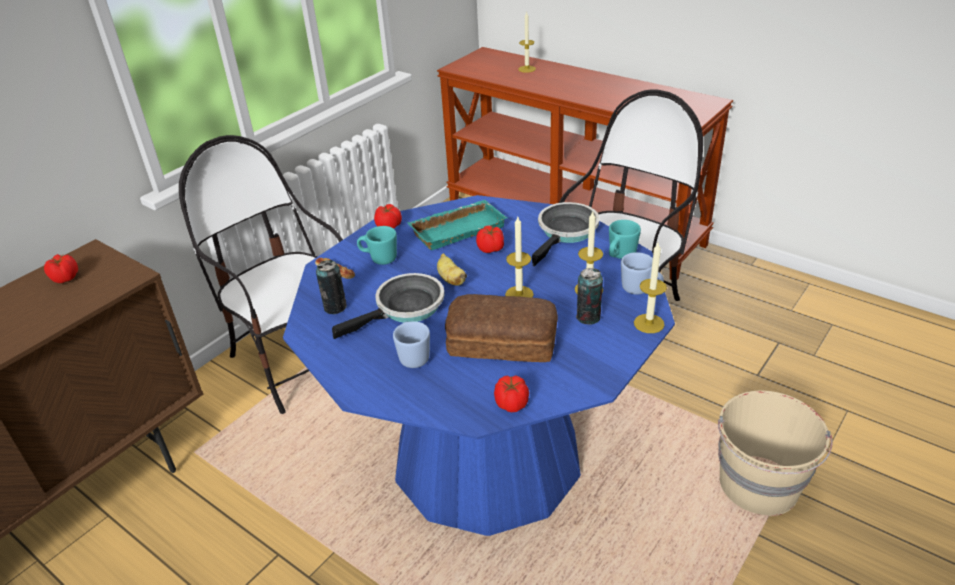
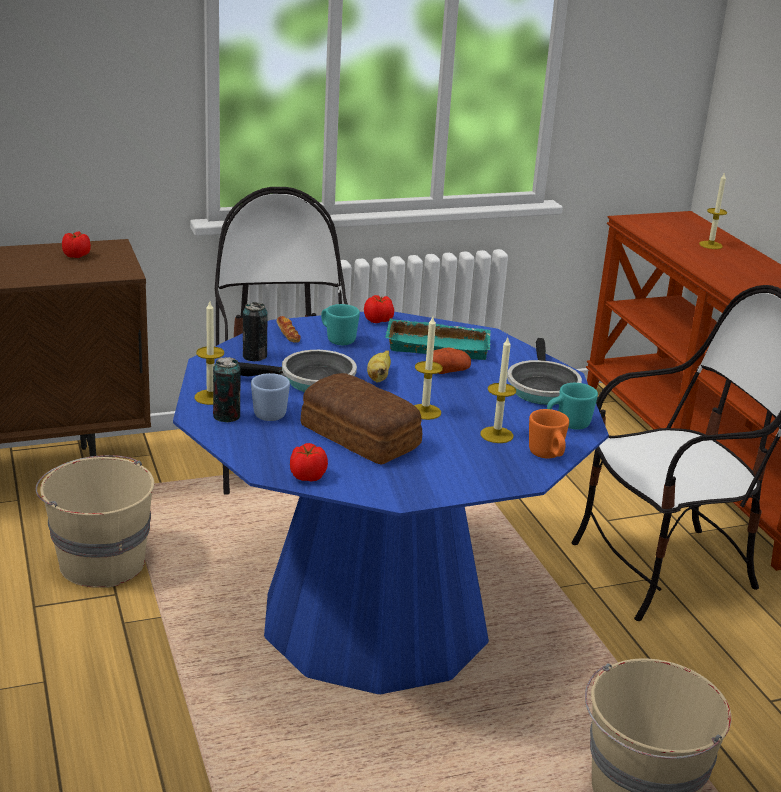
camera: 30 degrees right, 10 degrees down
(238, 532) = (100, 562): none -> beige bucket
(491, 249) = (448, 371): tomato -> potato
(566, 232) = (541, 387): frying pan -> frying pan turned 120 degrees clockwise
(588, 317) = (464, 453): can -> can (226, 416)
(640, 290) = (548, 456): blue mug -> orange mug
(649, 323) = (516, 481): candle -> candle (210, 397)

